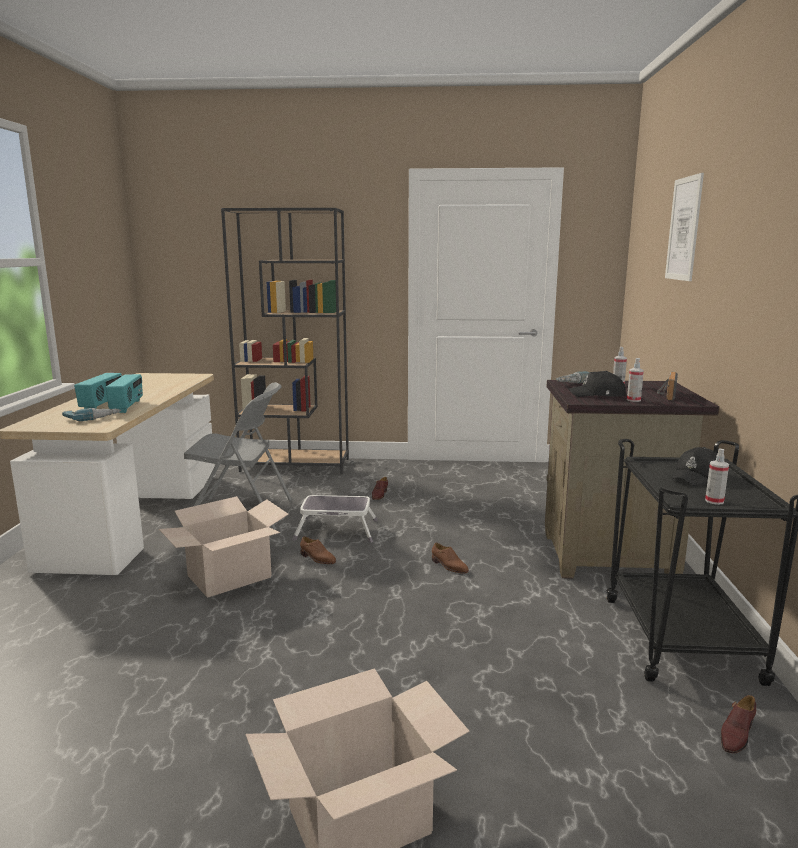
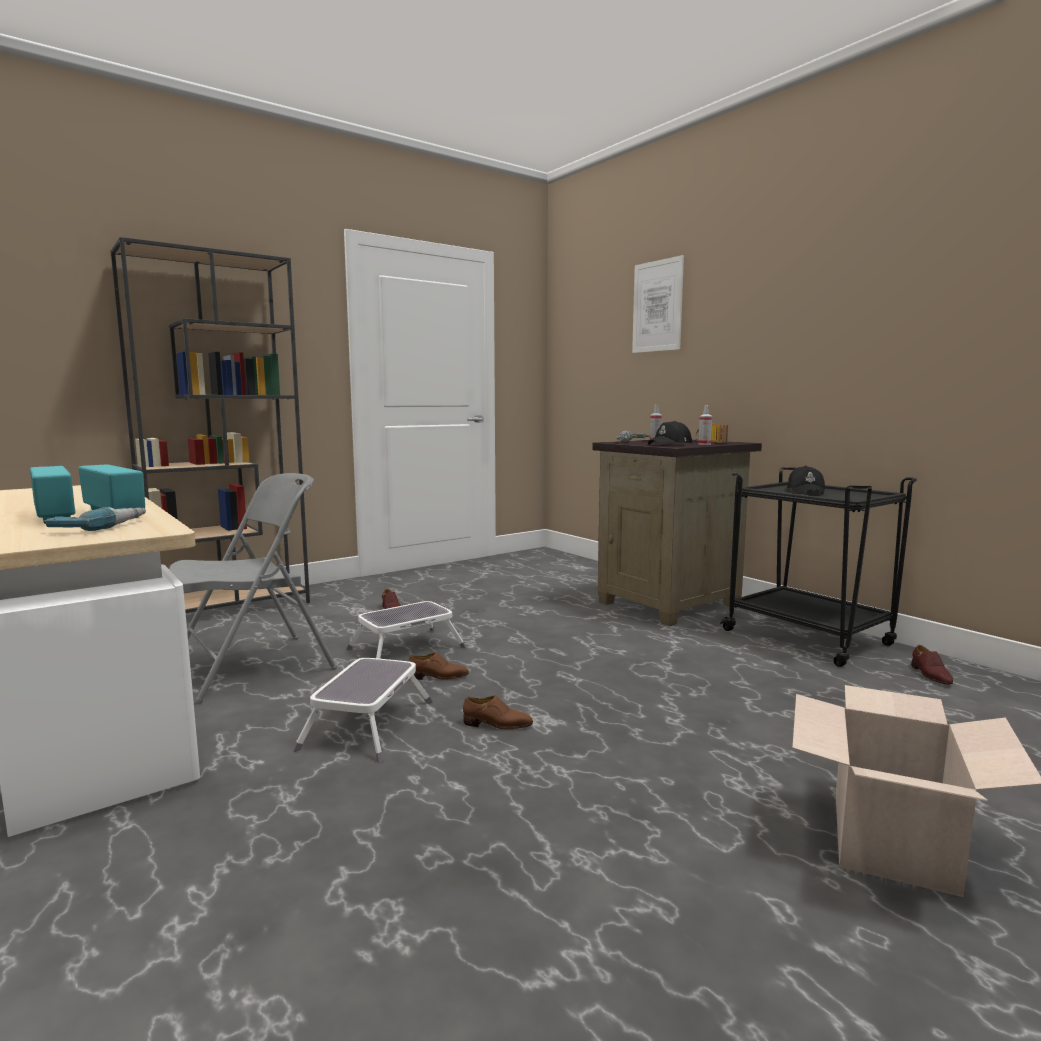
camera: 40 degrees left, 5 degrees down
(229, 576) = (368, 724): cardboard box -> grey step ladder
(449, 566) = (573, 644): brown shoe -> brown shoe (497, 724)
(714, 501) = (857, 498): spray bottle -> none

